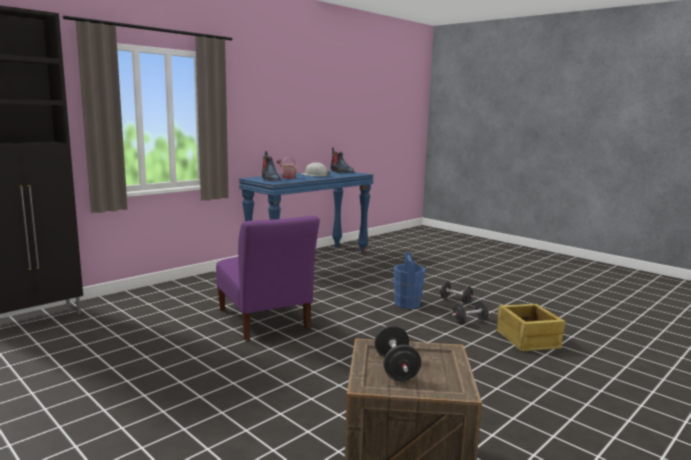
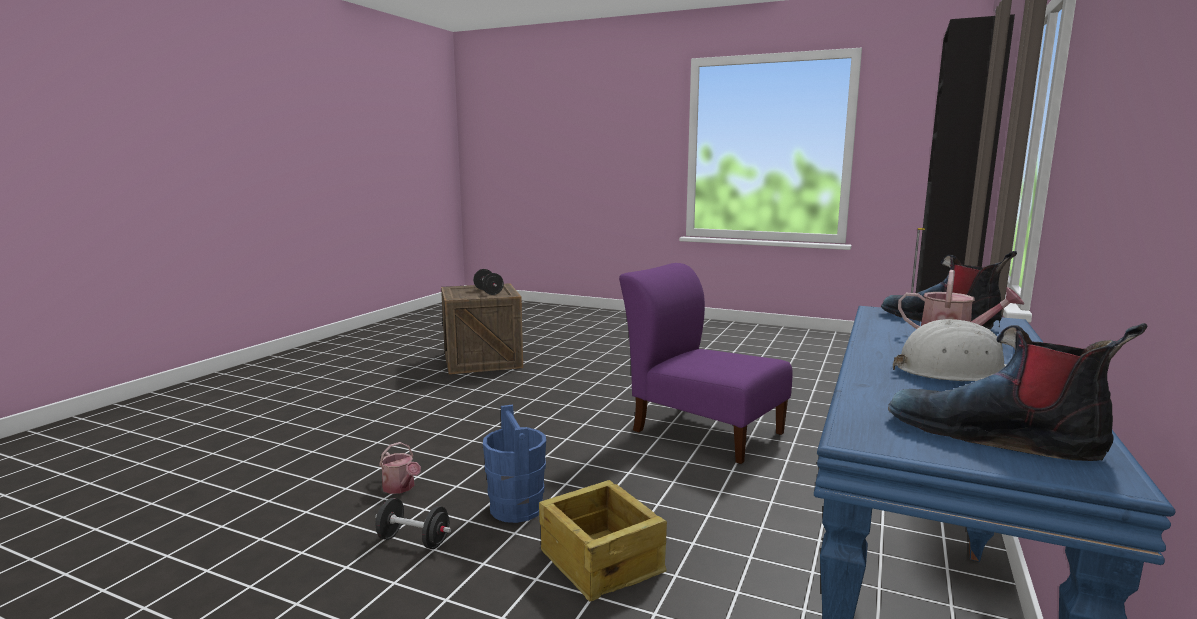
camera: 160 degrees right, 0 degrees up
(469, 321) = (400, 488): black dumbbell -> watering can
(527, 340) = (320, 469): crate -> crate (601, 560)

